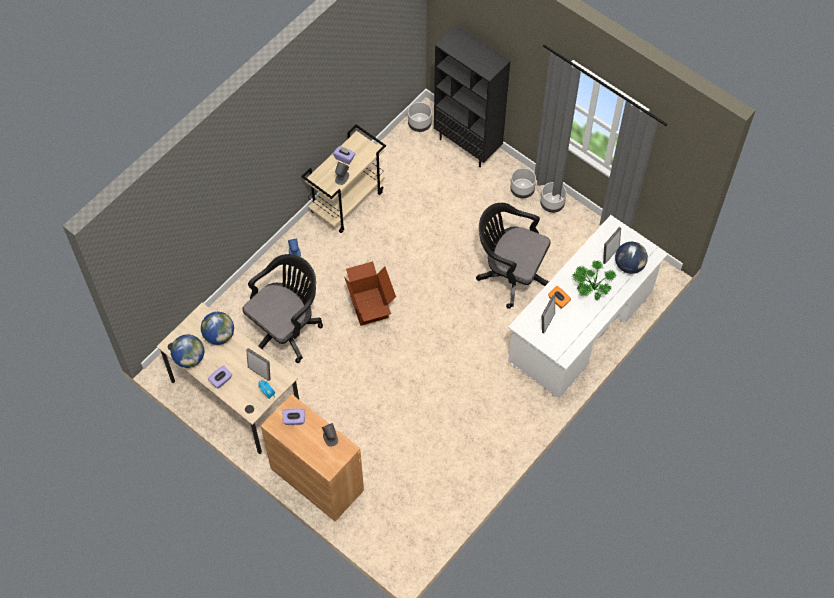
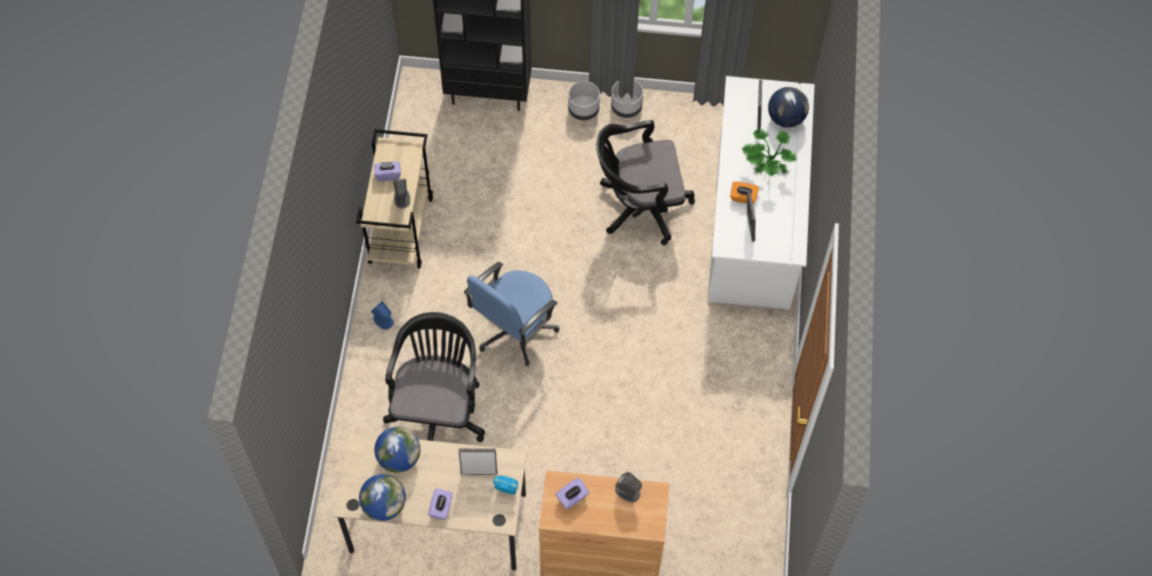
camera: 35 degrees left, 0 degrees up
(370, 306) = (514, 330): cardboard box -> blue office chair
(420, 124) = (418, 99): grey planter -> none

